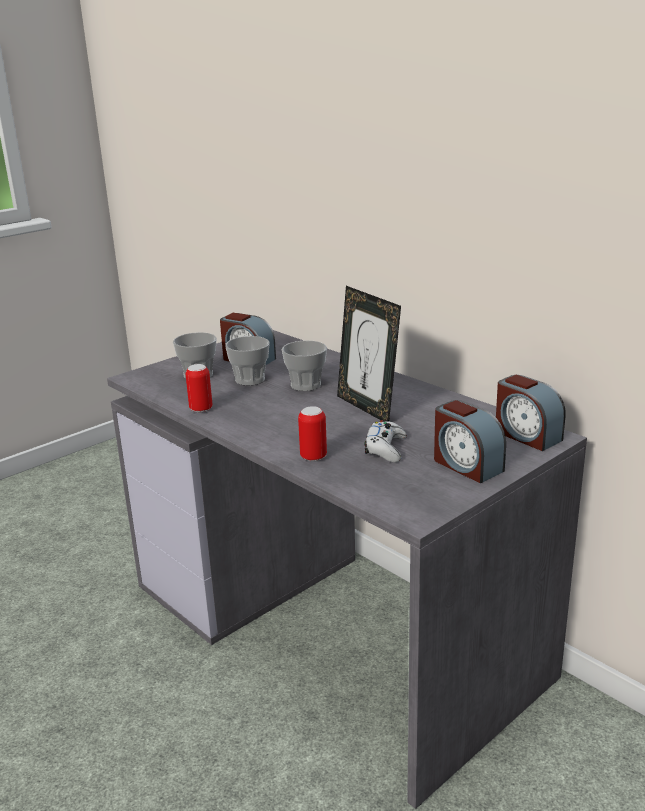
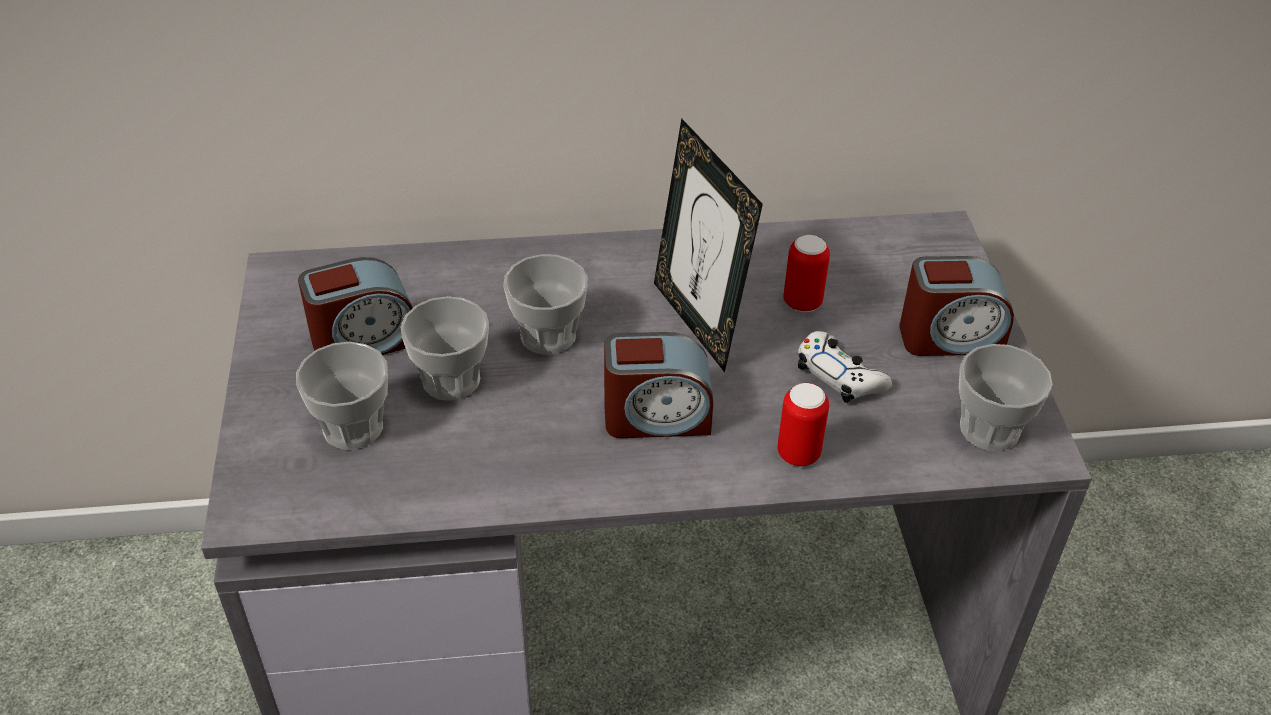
camera: 55 degrees left, 20 degrees up
(201, 409) = (500, 489): can -> can (802, 302)
(367, 408) = (698, 322): picture frame -> picture frame turned 60 degrees clockwise
(410, 497) = (989, 429): none -> cup
(526, 435) = (919, 248): alarm clock -> alarm clock (656, 417)

